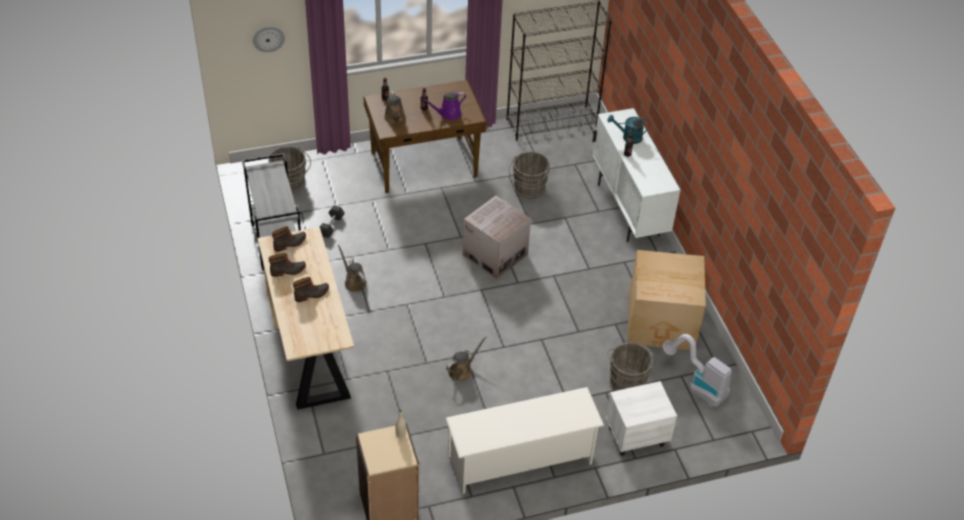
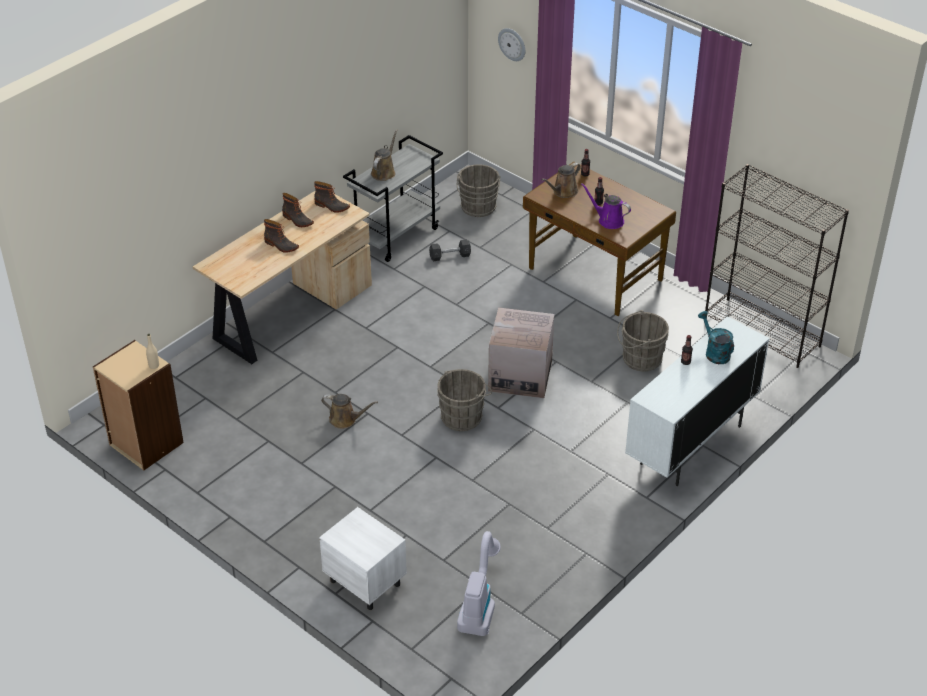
camera: 60 degrees right, 5 degrees down
(354, 282) = (393, 302): brown watering can -> brown watering can (384, 172)
(520, 460) = (266, 508): white shoe rack -> none
(626, 380) = (435, 544): grey bucket -> grey bucket (463, 416)
(662, 322) = (545, 540): cardboard box -> none

